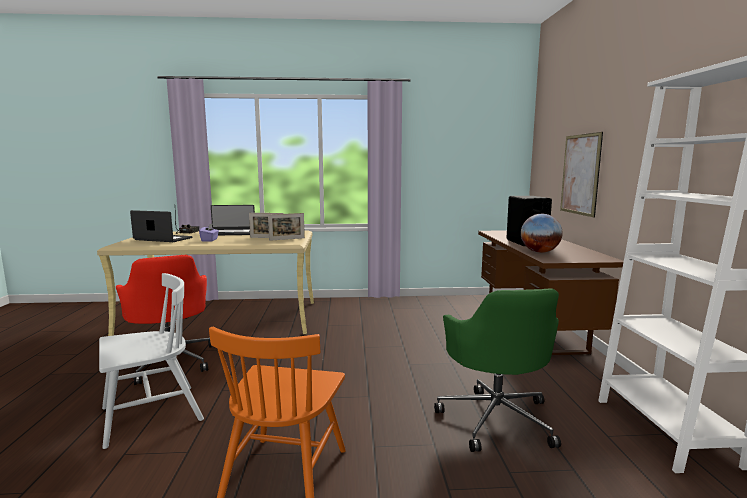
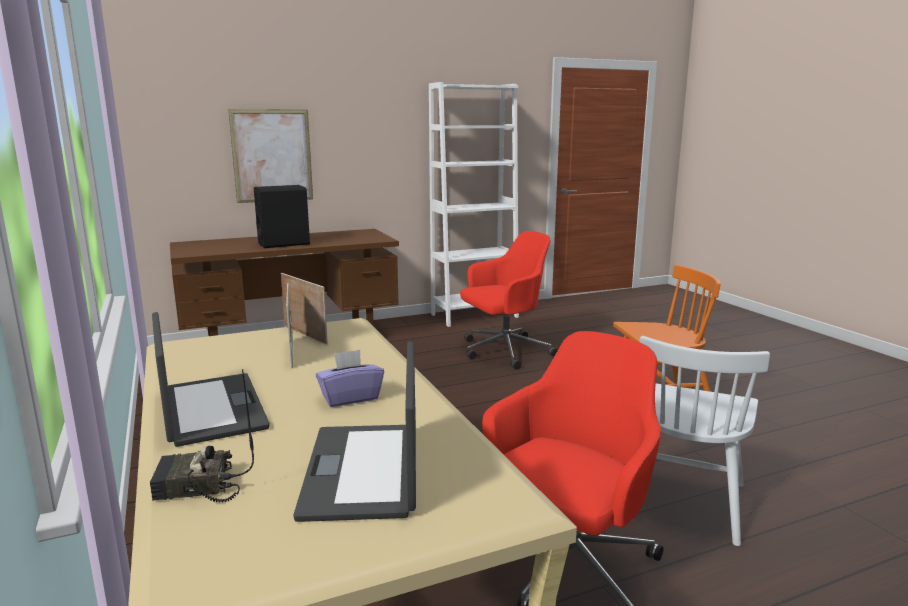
camera: 110 degrees left, 5 degrees up
(151, 415) = (685, 501): white chair -> white chair turned 105 degrees counterclockwise
(496, 418) = (504, 351): green office chair -> red office chair
(539, 252) = (343, 241): globe -> none

